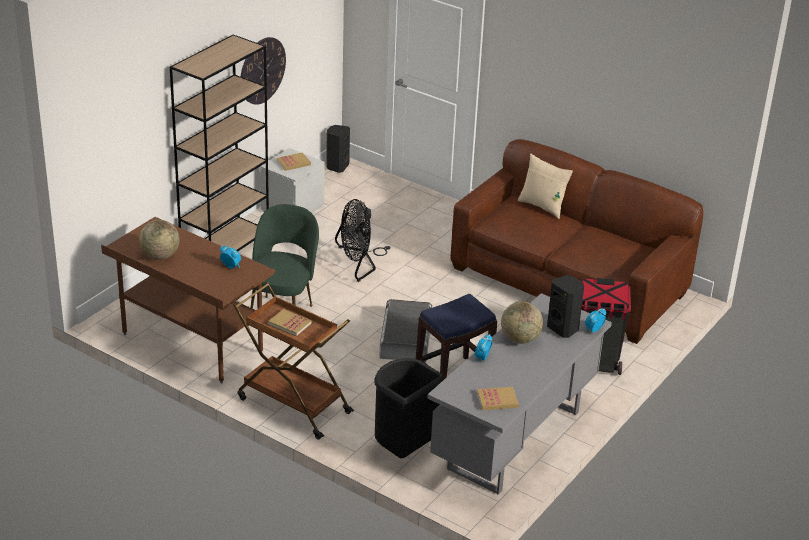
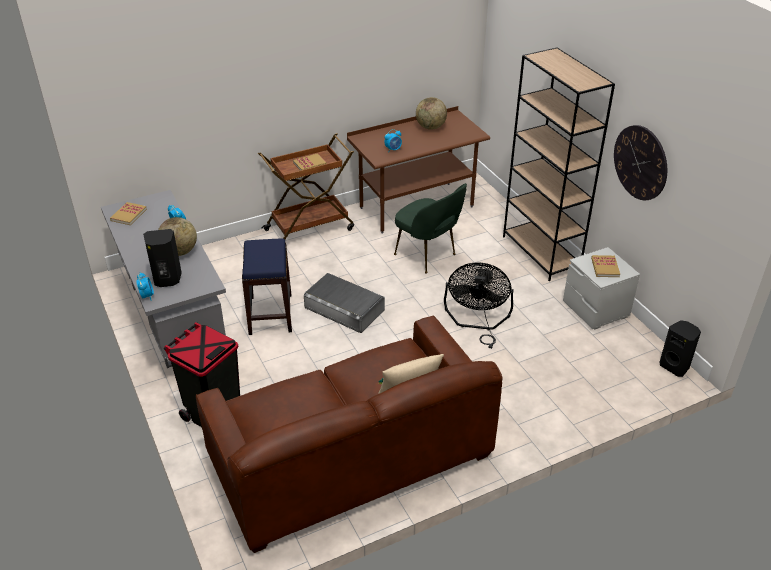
camera: 120 degrees right, 5 degrees up
(403, 448) = (220, 262): black trash can -> none

